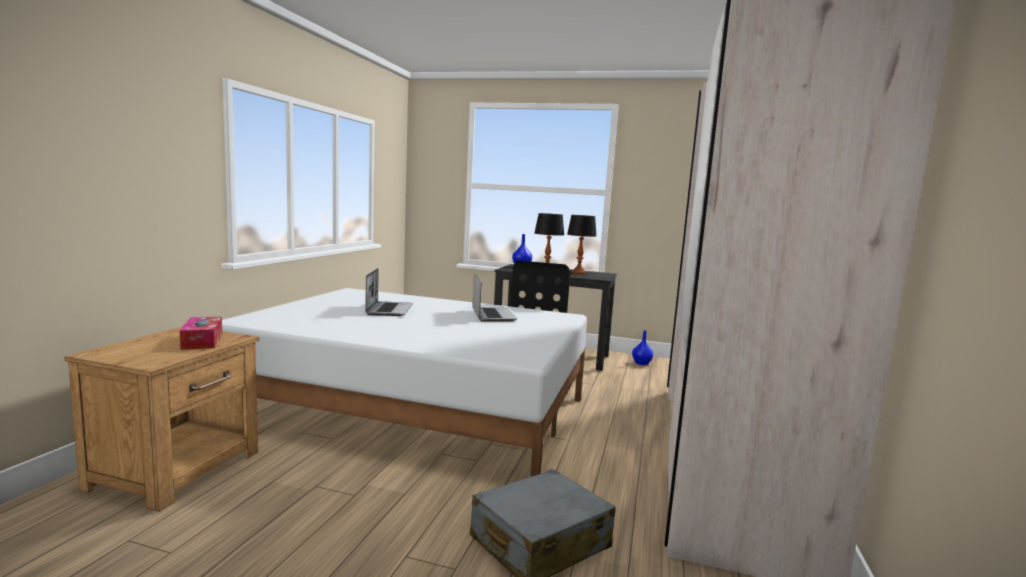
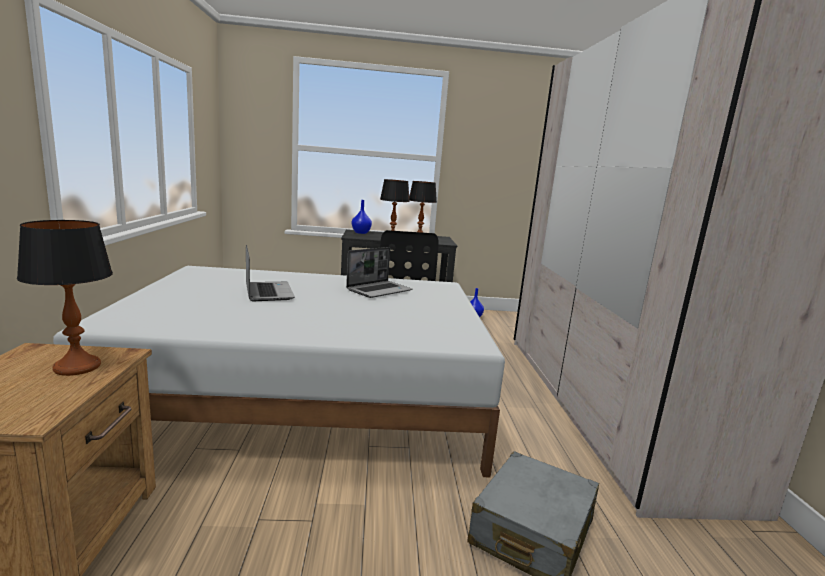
camera: 20 degrees left, 5 degrees up
(202, 341) = (77, 367): tissue box -> table lamp
(492, 315) = (379, 290): laptop -> laptop turned 75 degrees clockwise

